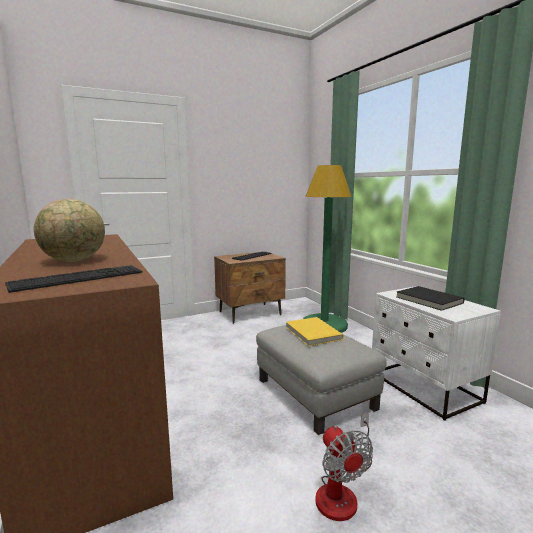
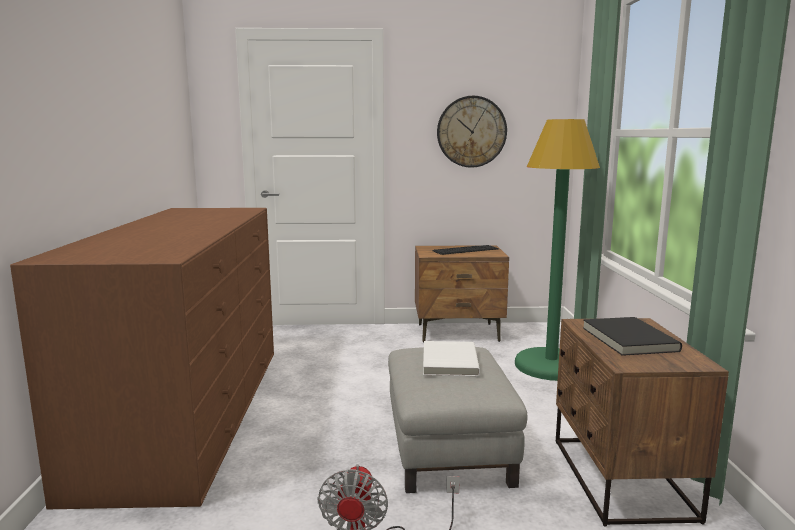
camera: 25 degrees right, 0 degrees up
(74, 261) = (162, 234): globe -> none
(78, 278) = (130, 250): keyboard -> none
(247, 175) = (471, 132): none -> wall clock
(312, 333) = (448, 361): yellow book -> white book
(424, 388) = (620, 479): white nightstand -> brown nightstand

